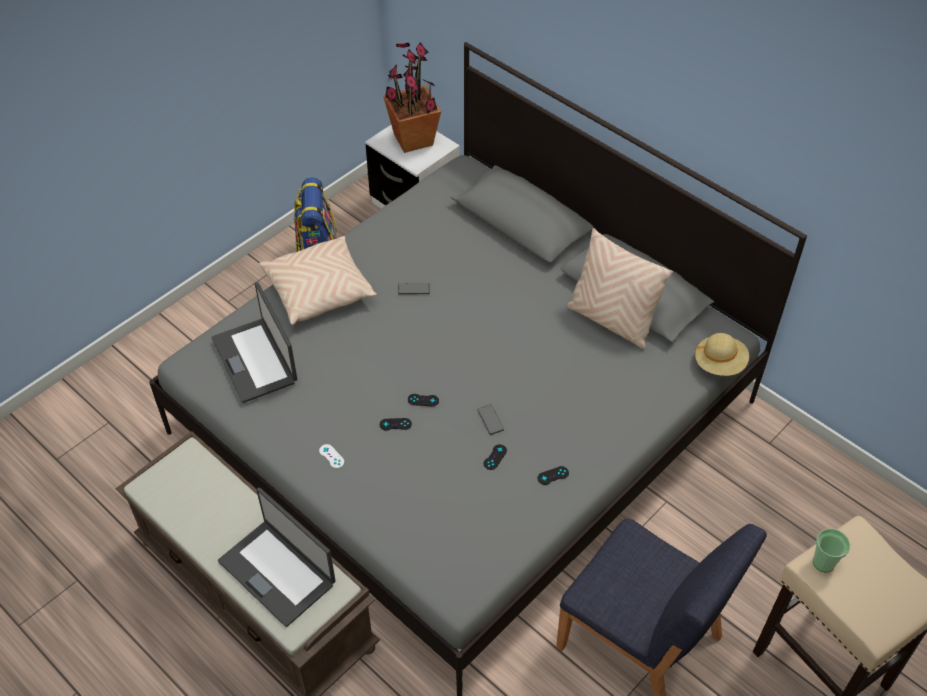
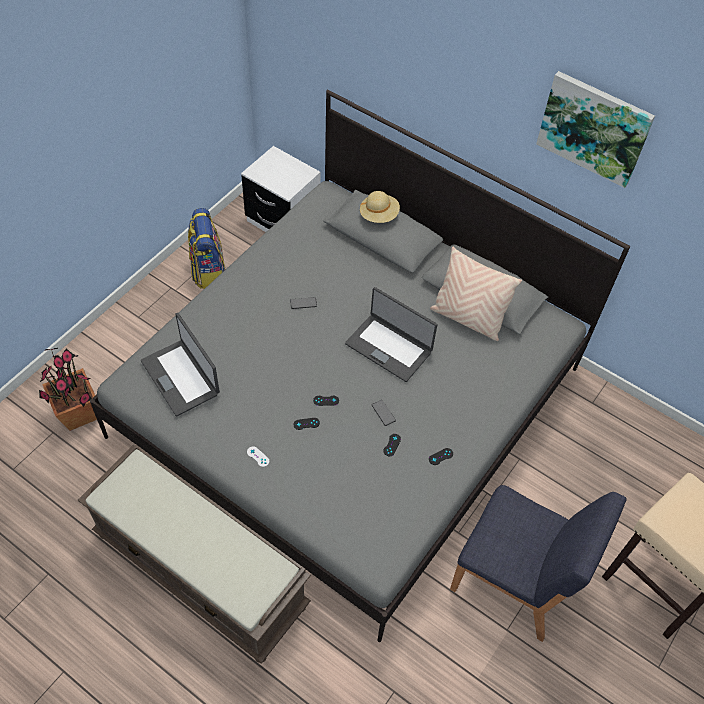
camera: 10 degrees left, 5 degrees up
(278, 571) = (228, 561): laptop -> laptop (389, 347)
(319, 290) = (225, 311): beige pillow -> none
(412, 140) = (281, 169): potted plant -> potted plant (78, 414)
(719, 363) = (558, 349): beige hat -> beige hat (379, 215)
(760, 85) = (594, 128): none -> picture
(823, 562) = (669, 515): cup -> none

